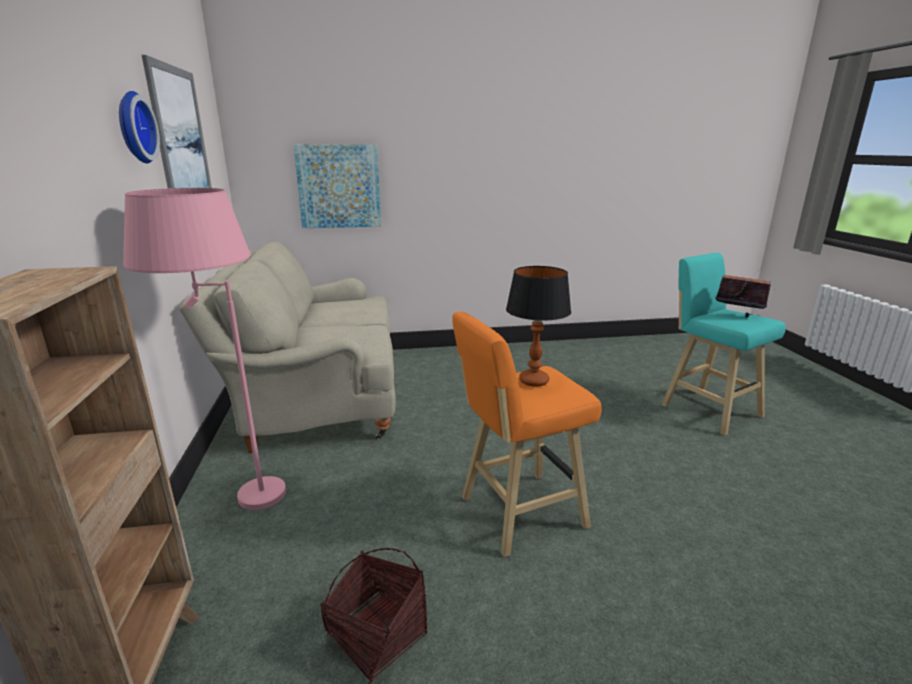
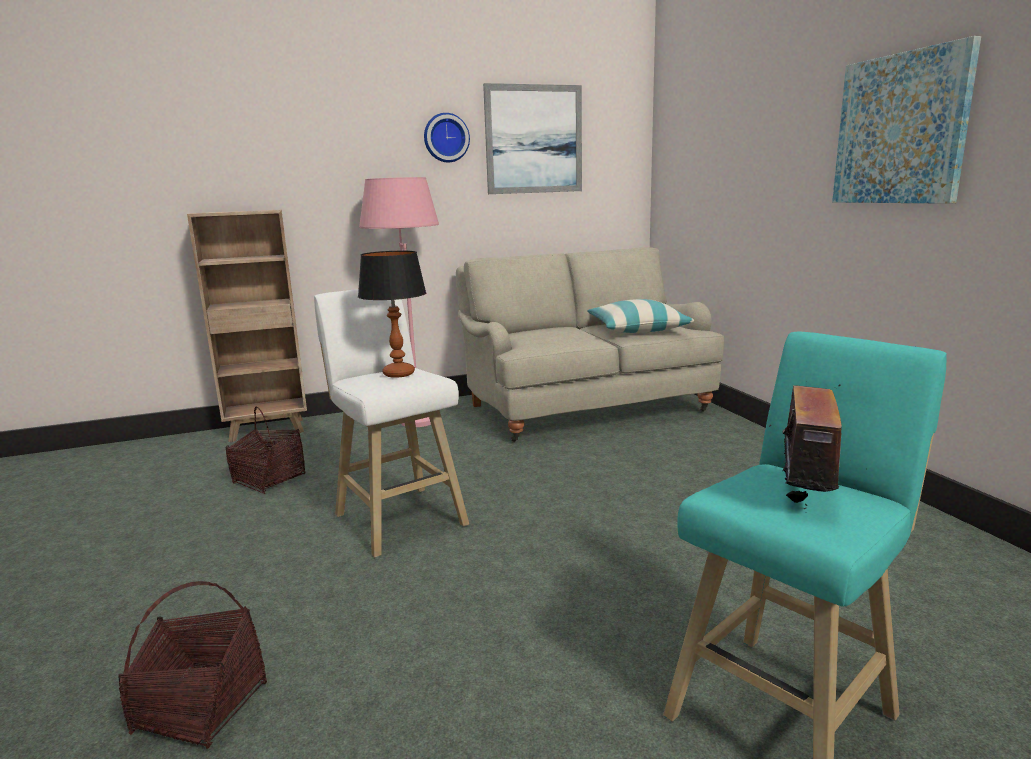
camera: 80 degrees right, 5 degrees down
(339, 186) = (716, 189): picture -> picture (900, 129)
(348, 310) = (637, 329): none -> pillow
(517, 513) = (398, 517): orange stool -> white stool
(806, 616) = (202, 707): none -> basket

